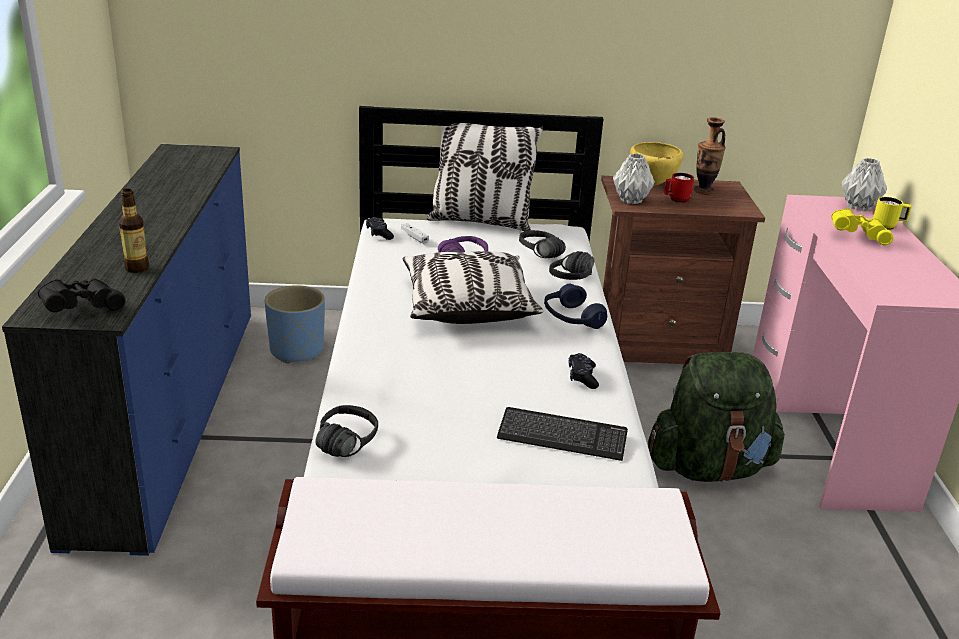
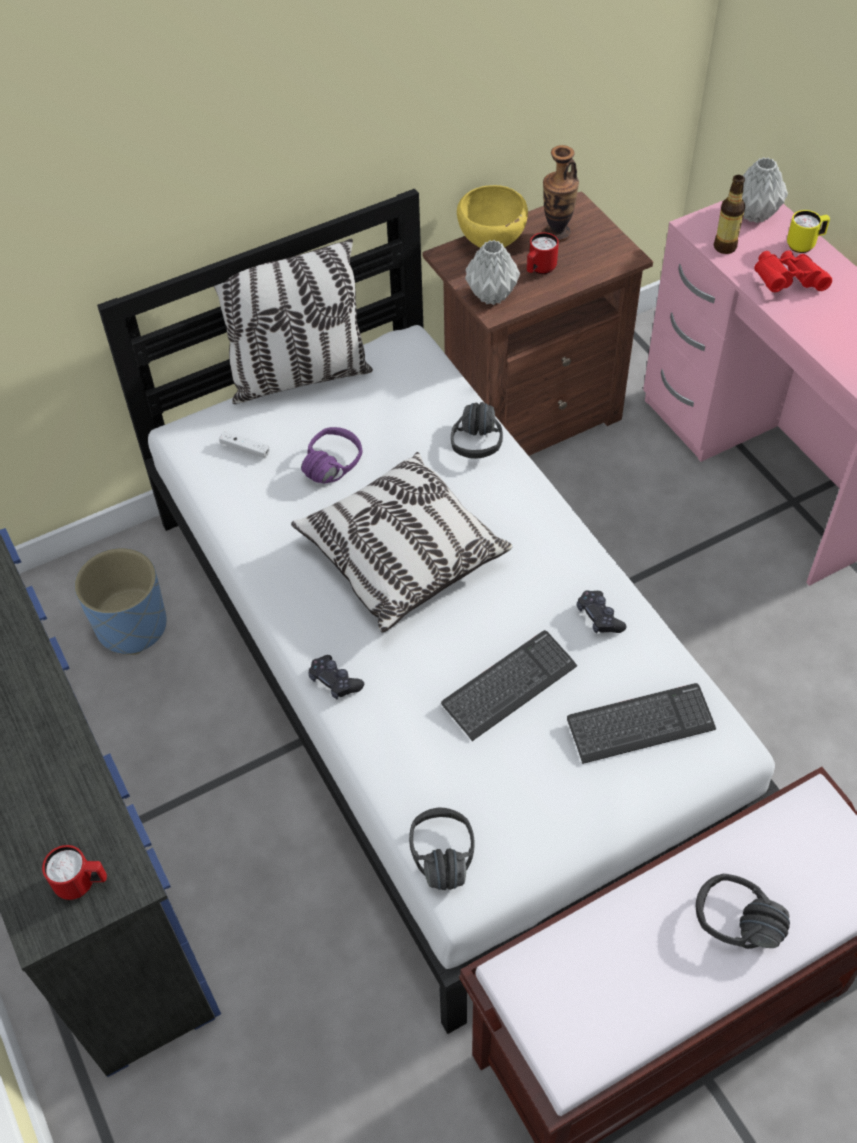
camera: 25 degrees left, 25 degrees up
(81, 309) = (82, 884): black binoculars -> red mug
(137, 268) = (72, 770): bottle -> bottle (725, 247)
(379, 234) = (197, 463): black game controller -> black game controller (335, 681)
(481, 385) = (509, 686): none -> keyboard
(535, 254) = (410, 417): black headphones -> black headphones (734, 933)
(572, 318) = (525, 519): blue headphones -> none
(709, 467) = (682, 582): green backpack -> none
(857, 237) = (786, 282): yellow binoculars -> red binoculars

